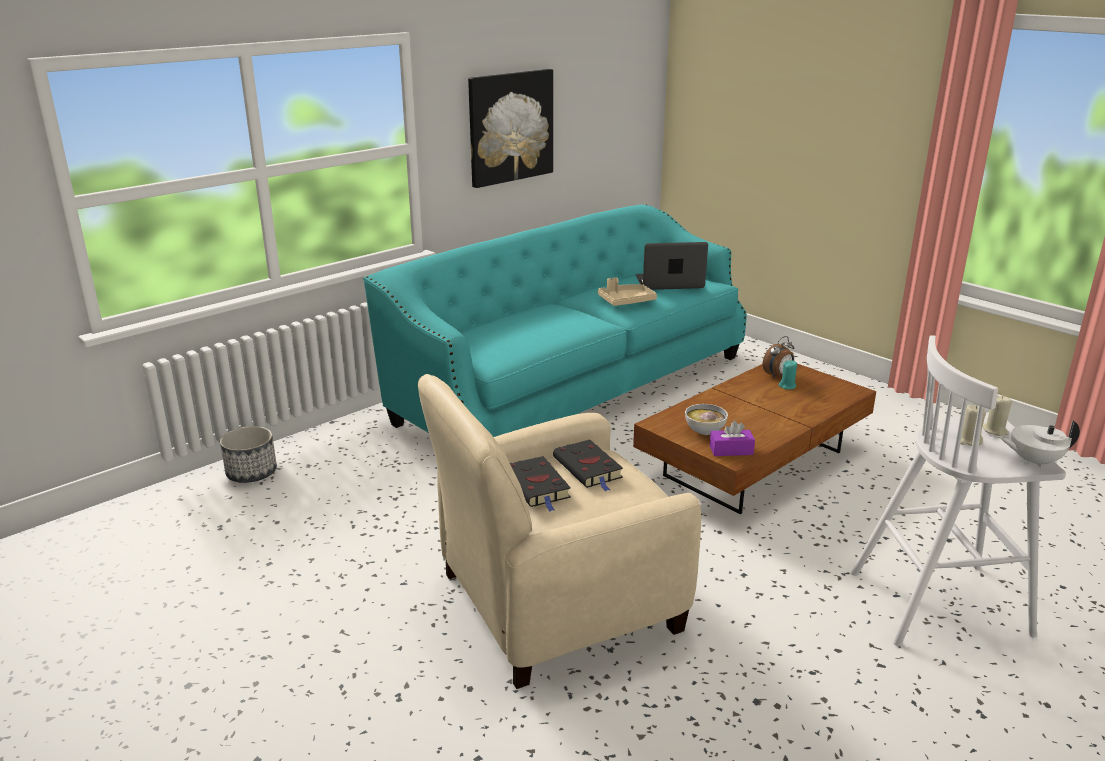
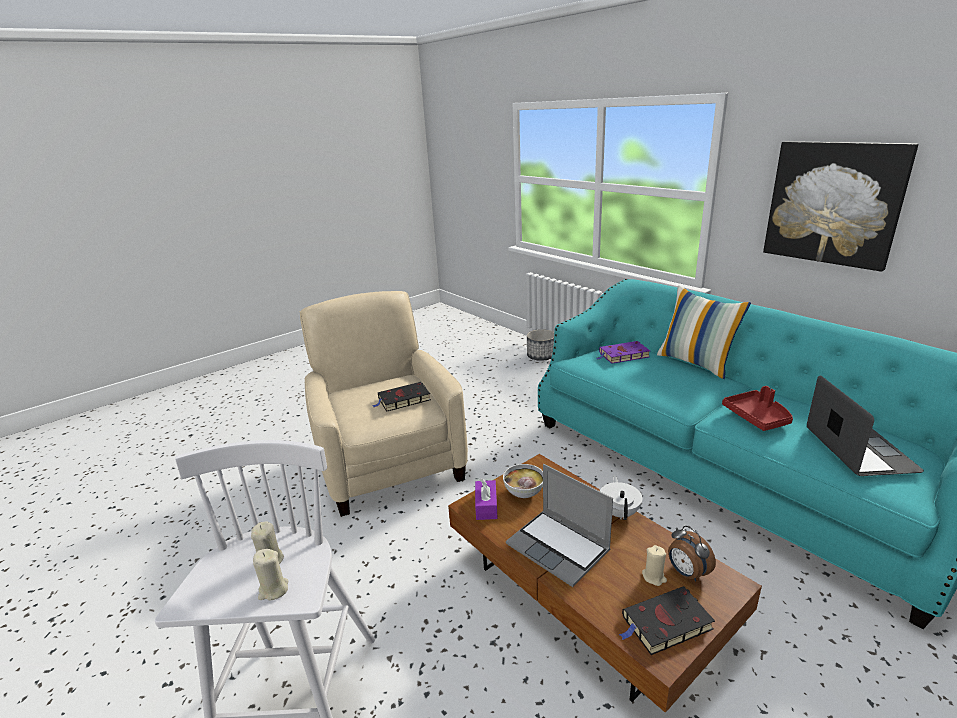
camera: 95 degrees right, 0 degrees up
(491, 336) = (623, 355): none -> purple book
(511, 311) = (696, 363): none -> pillow
(538, 487) = (387, 384): black book -> black book (665, 624)
(626, 301) = (757, 417): beige tray -> red tray
(773, 417) = (559, 548): none -> laptop
(787, 386) = (654, 577): turquoise candle -> beige candle
(1033, 461) = (193, 598): white teapot -> white teapot (619, 512)

